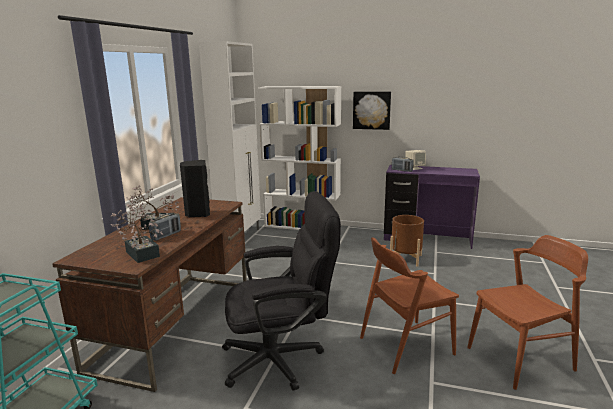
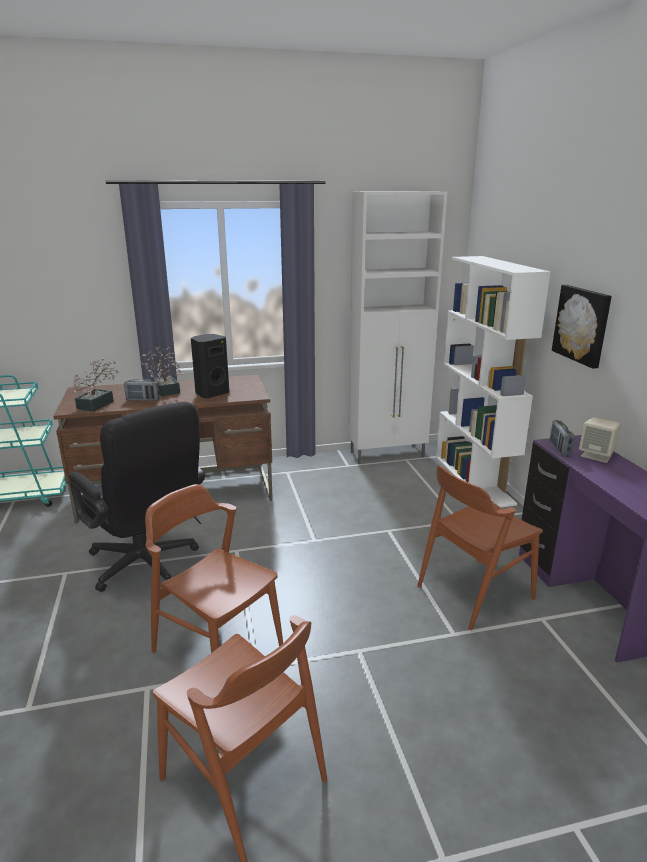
camera: 60 degrees right, 5 degrees up
(405, 258) = (474, 592): brown planter -> brown chair

